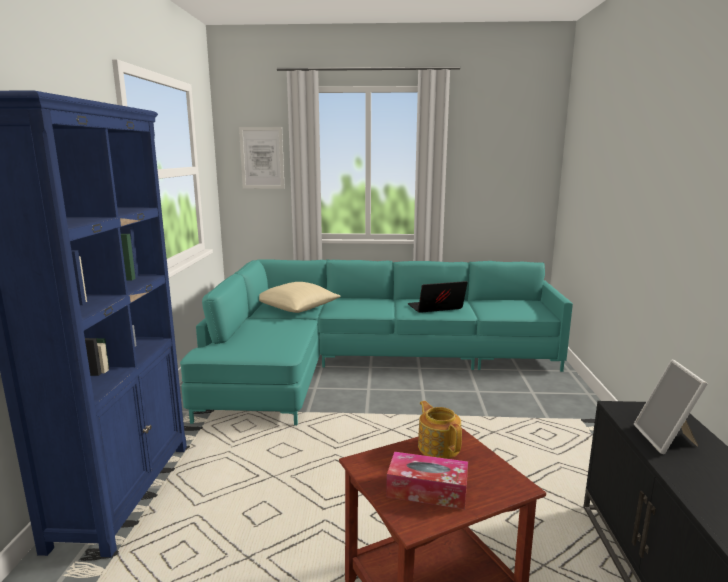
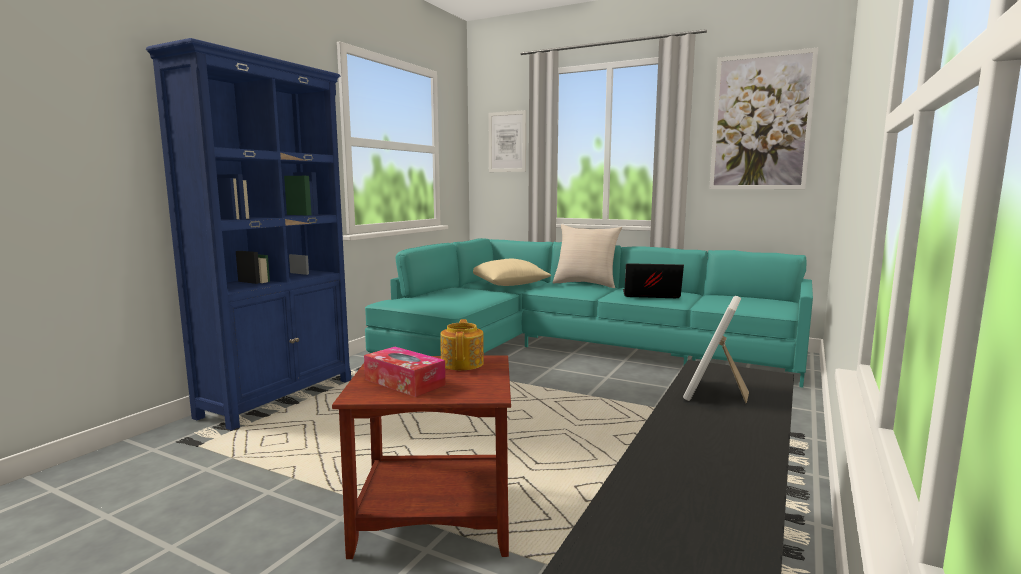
camera: 25 degrees right, 5 degrees down
(366, 299) = (586, 284): none -> beige pillow
(501, 150) = (760, 122): none -> picture

